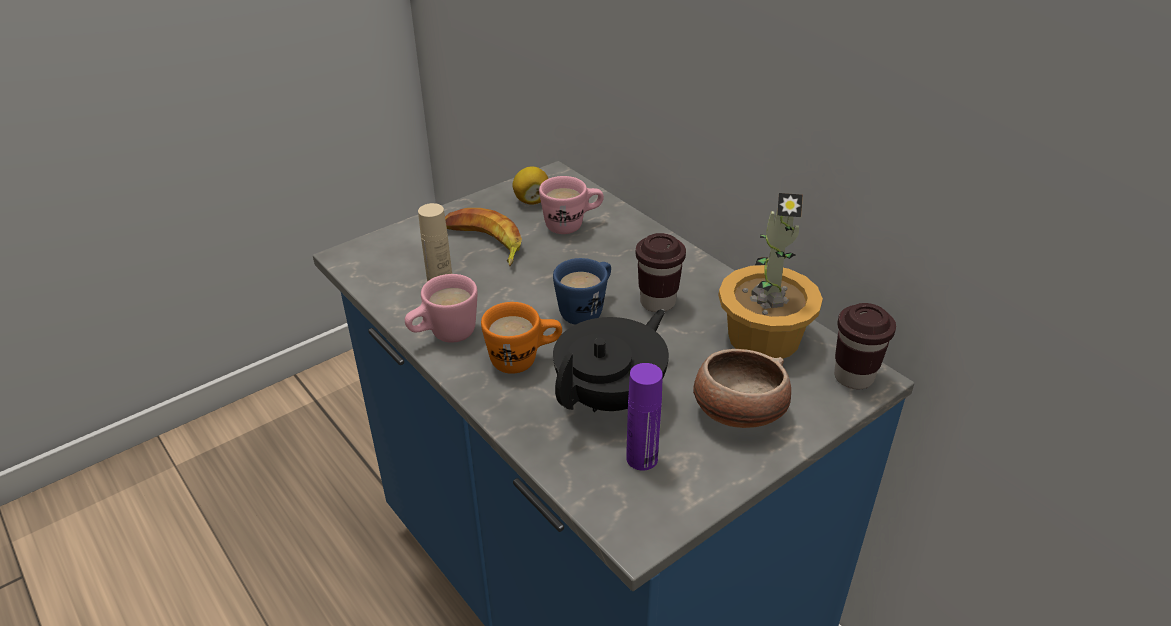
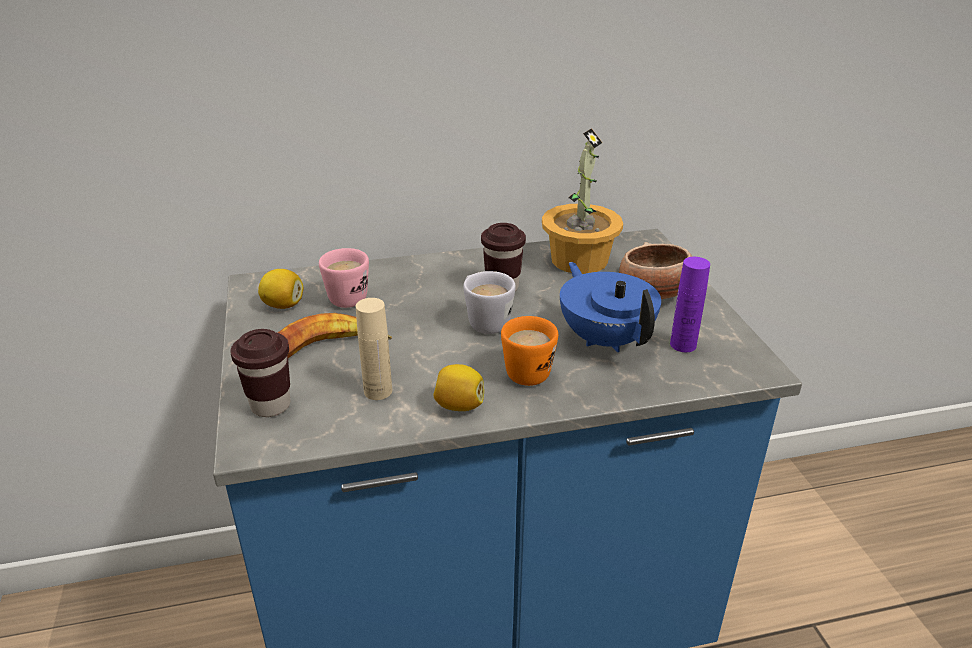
camera: 65 degrees left, 5 degrees down
(444, 335) = (459, 405): pink mug -> lemon
(587, 309) = (484, 321): blue mug -> white mug
(612, 396) = (605, 339): black teapot -> blue teapot
(853, 377) = (642, 244): brown cup -> brown cup (270, 405)

